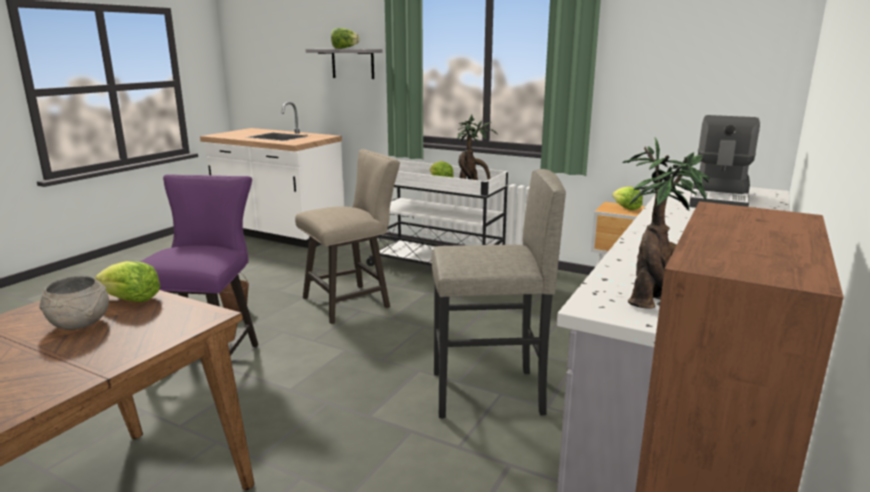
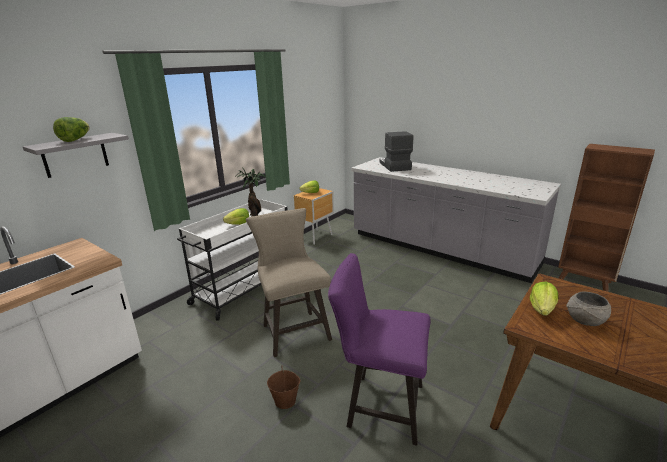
camera: 80 degrees left, 5 degrees up
(487, 393) = (425, 287): grey stool -> none
(655, 301) = (527, 189): potted plant -> none
(720, 199) = (394, 166): coffee machine -> coffee machine turned 135 degrees counterclockwise

